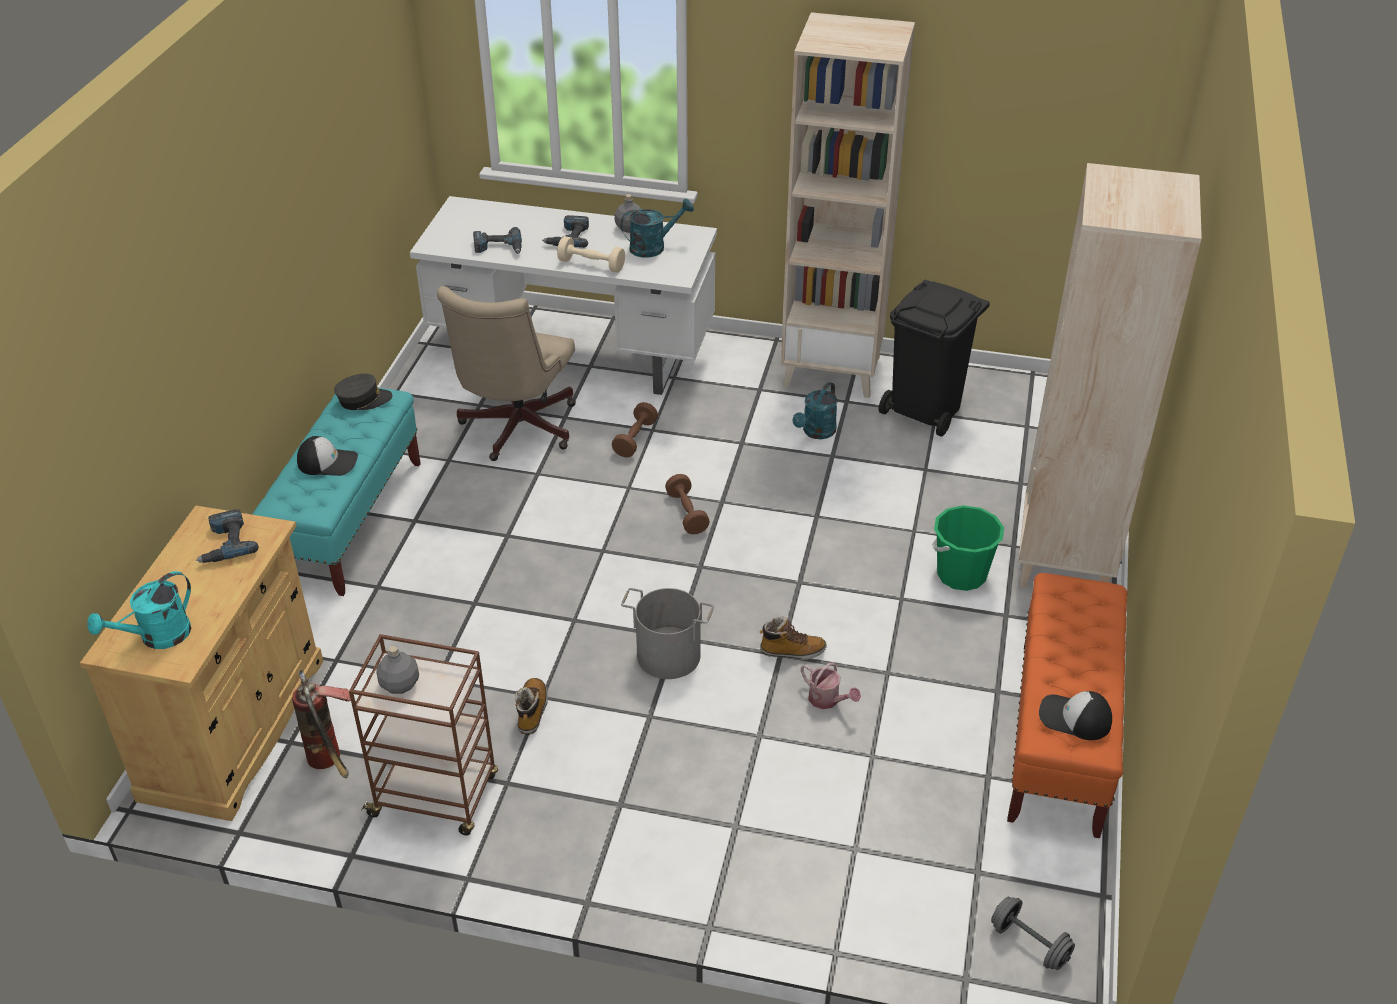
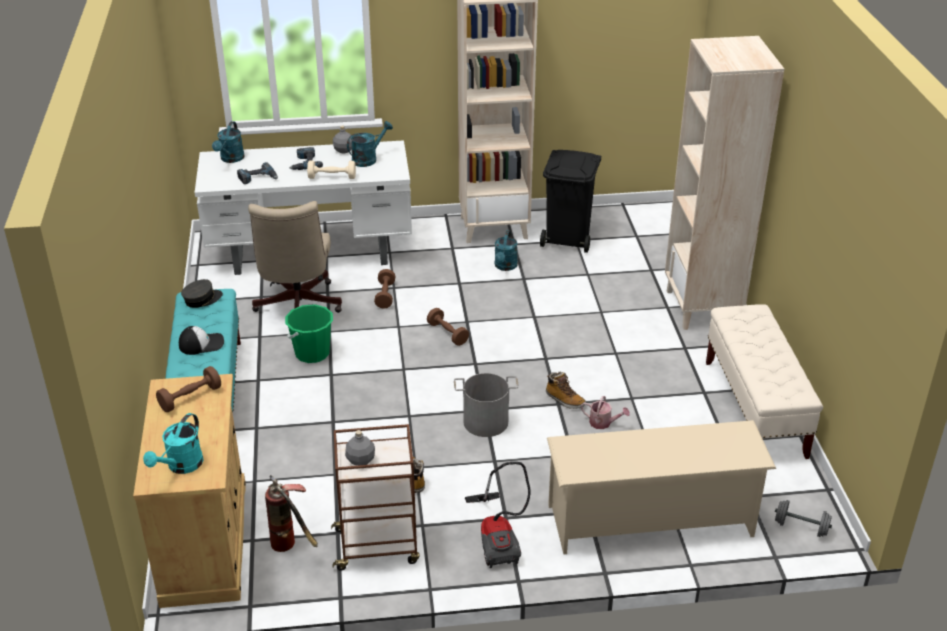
camera: 20 degrees left, 5 degrees down
(225, 543) = (190, 398): power drill -> brown dumbbell
(480, 214) = (230, 159): none -> turquoise watering can
(595, 830) = (498, 537): none -> vacuum cleaner
(792, 651) = (564, 400): boot -> boot turned 60 degrees clockwise
(815, 868) = (651, 521): none -> beige shoe rack
(961, 574) = (645, 331): green bucket -> green bucket (312, 353)
(1059, 737) = (754, 409): orange bench -> beige bench
(1074, 718) = (781, 382): cap -> none

